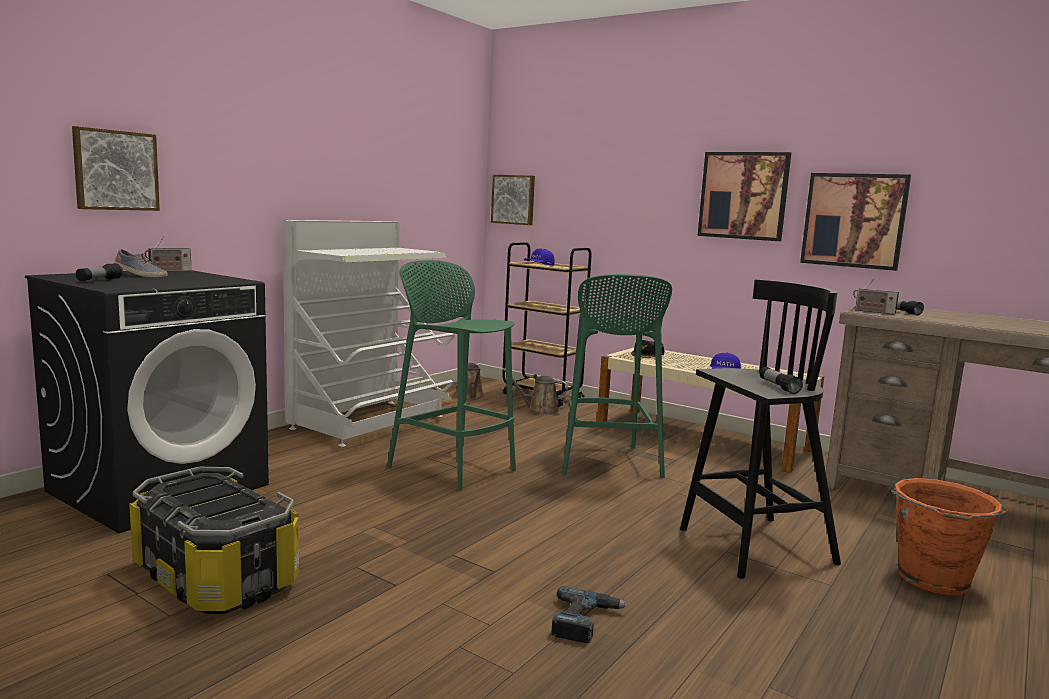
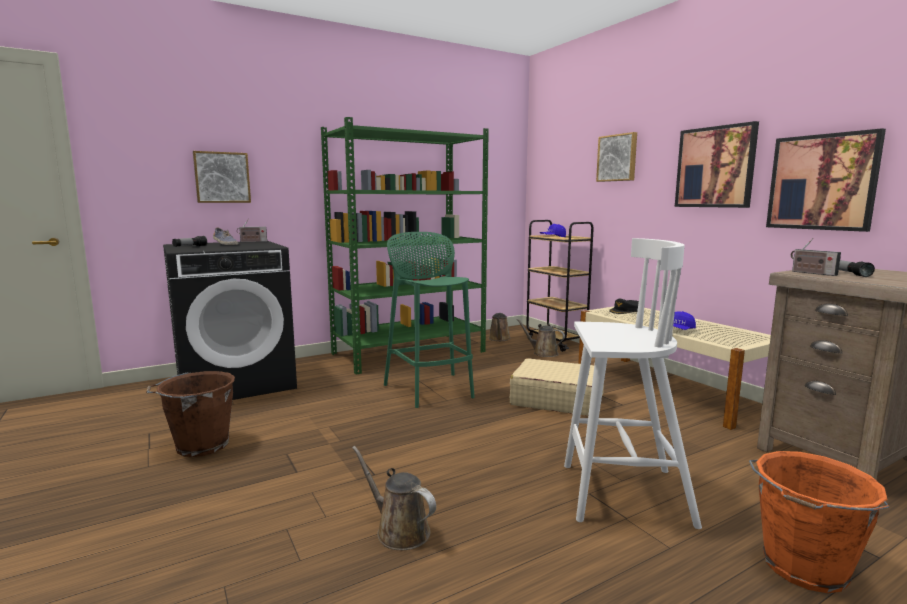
camera: 25 degrees right, 0 degrees up
(217, 577) = (200, 446): storage box -> brown bucket
(373, 423) = (409, 352): white shoe rack -> green bookcase
(514, 199) = (543, 186): picture -> picture (617, 158)
(585, 621) = (399, 530): power drill -> brown watering can
(606, 462) = (557, 399): green stool -> beige suitcase
(752, 547) = (620, 493): black stool -> white stool
(778, 387) = (625, 341): flashlight -> none

